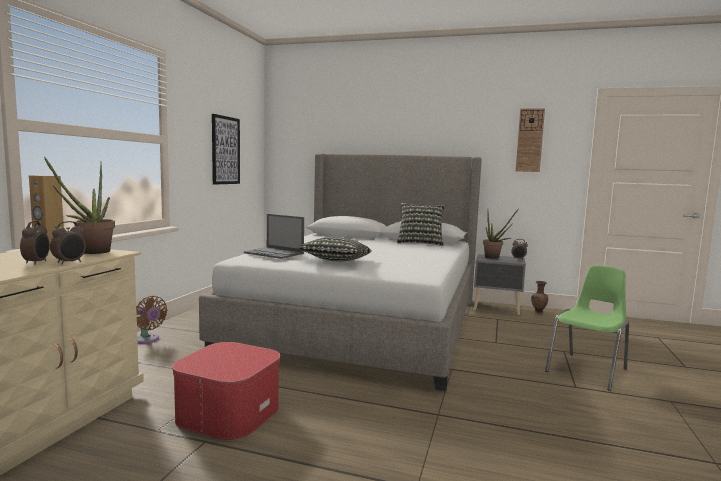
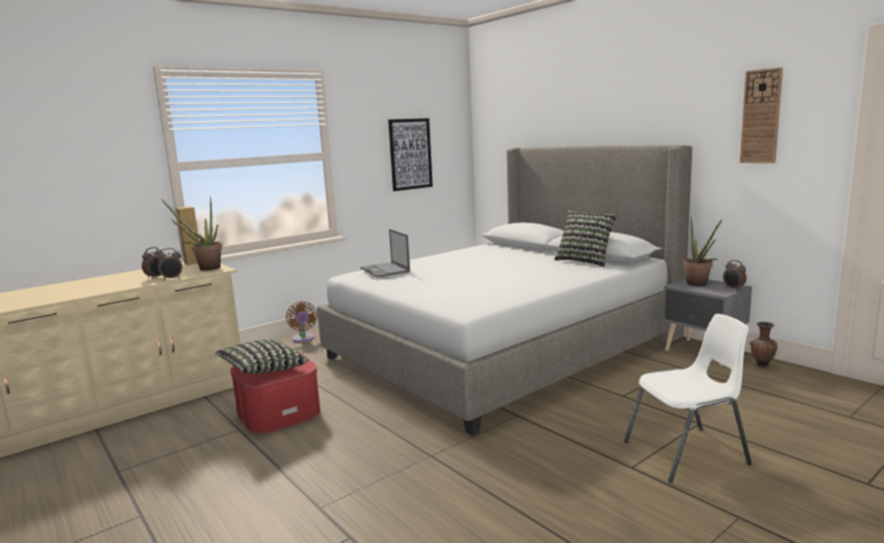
camera: 35 degrees right, 5 degrees up
(336, 261) = (424, 283): pillow -> pillow (263, 371)
(588, 370) = (688, 453): green chair -> white chair

